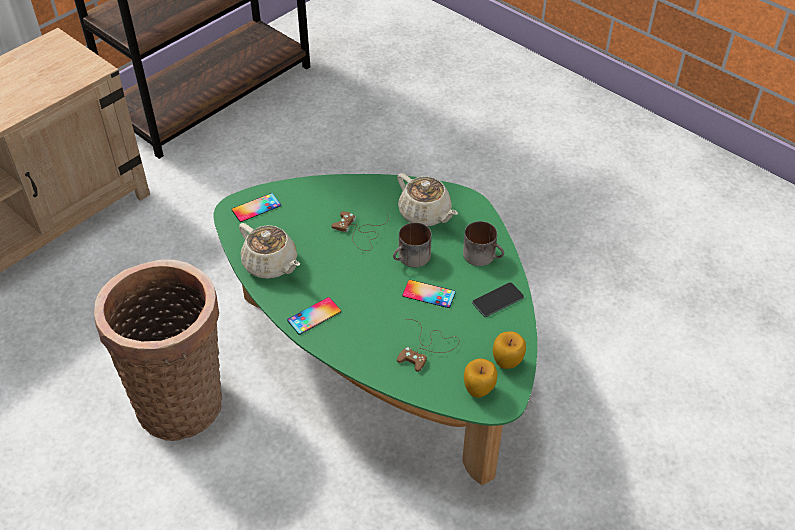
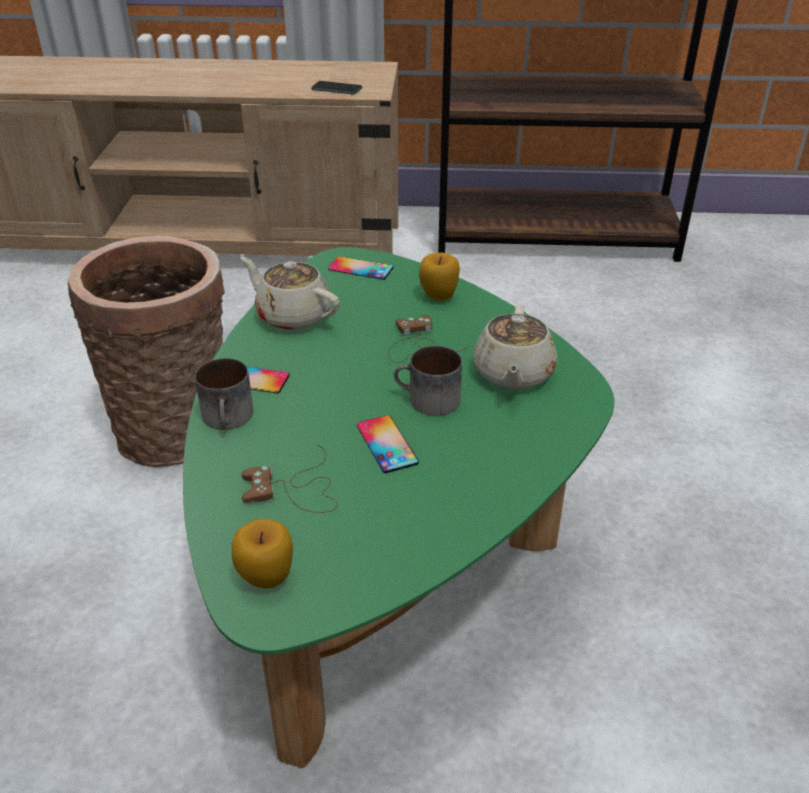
camera: 50 degrees right, 10 degrees down
(271, 264) = (292, 315): beige teapot -> beige teapot turned 120 degrees clockwise
(483, 255) = (513, 455): mug -> mug (229, 418)
(498, 300) = (452, 510): phone -> phone (336, 89)
(507, 363) = (347, 581): apple -> apple (438, 297)

